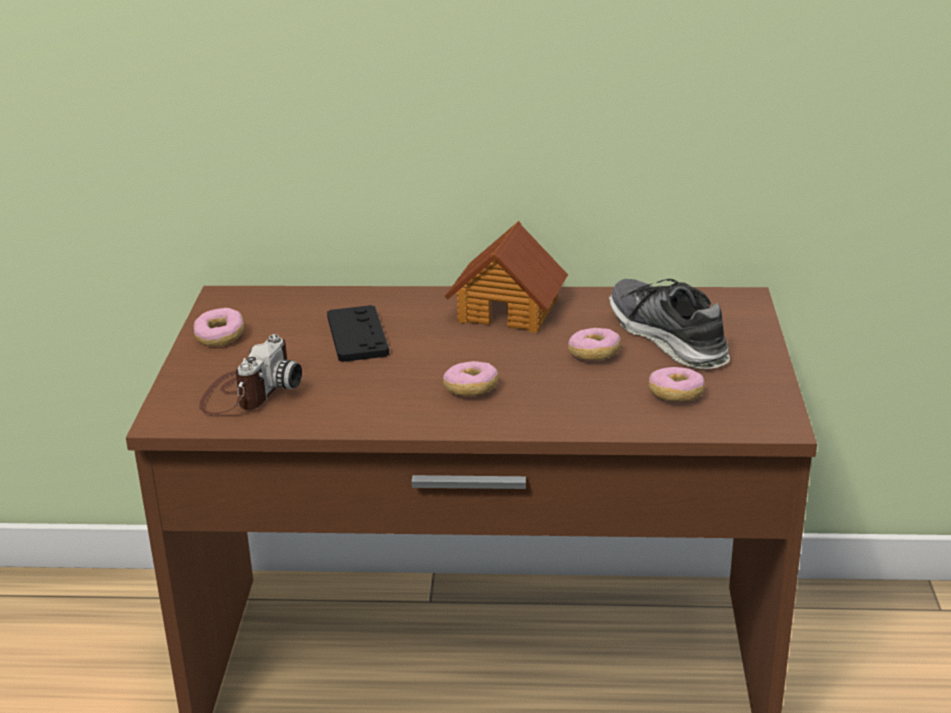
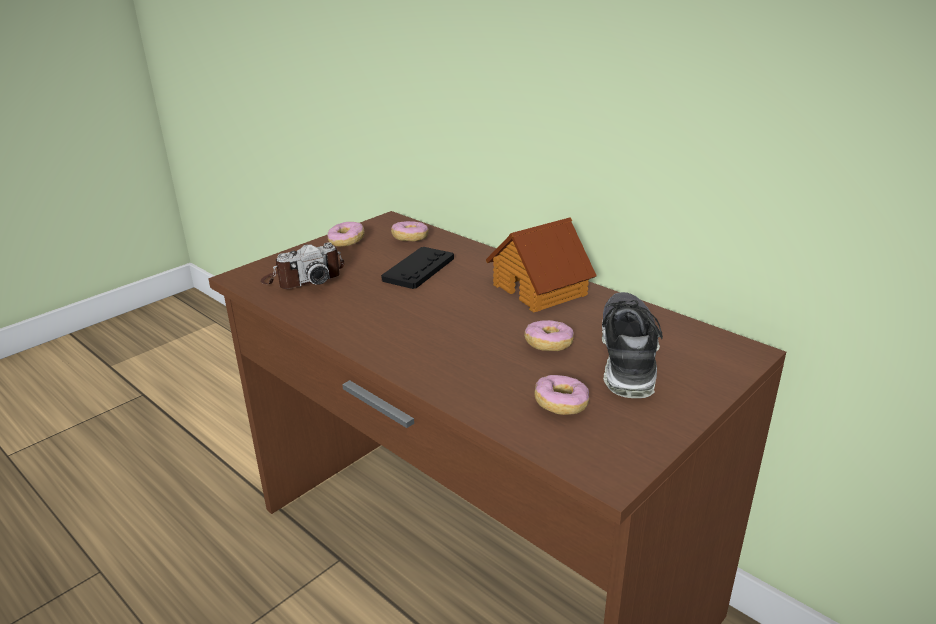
camera: 40 degrees right, 0 degrees up
(471, 389) = (424, 332): donut -> donut (410, 239)

